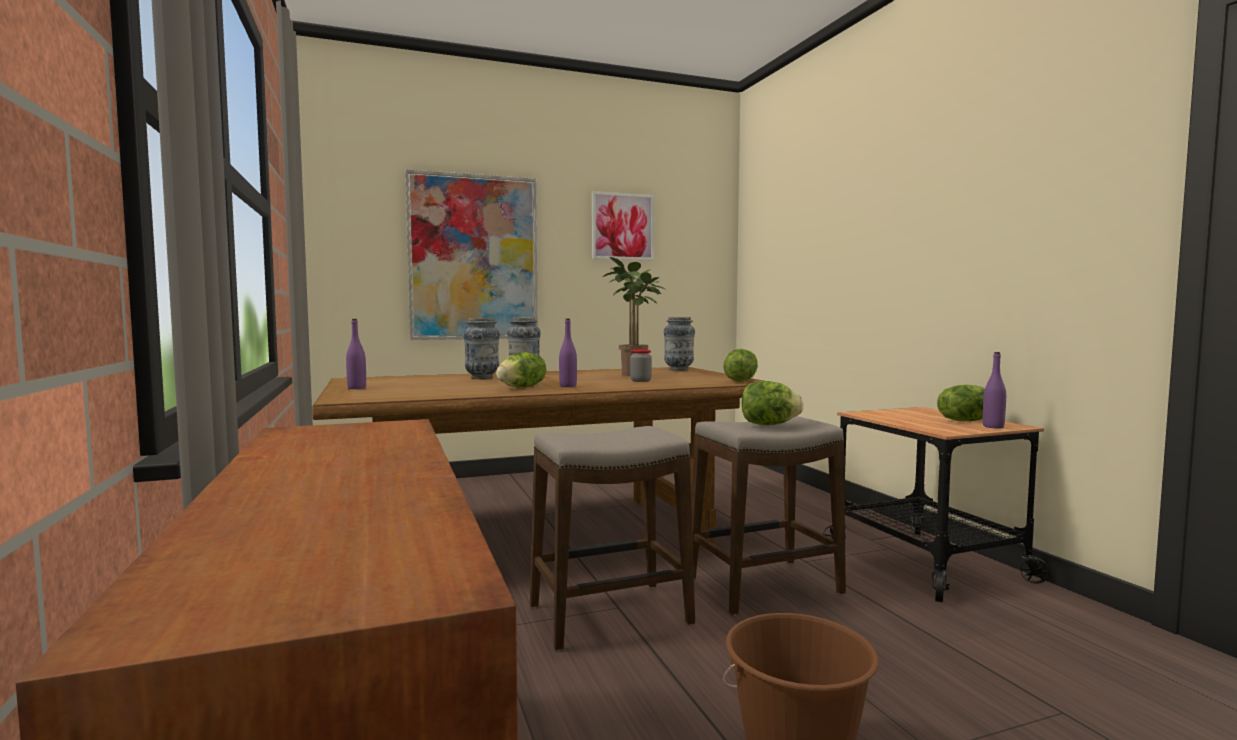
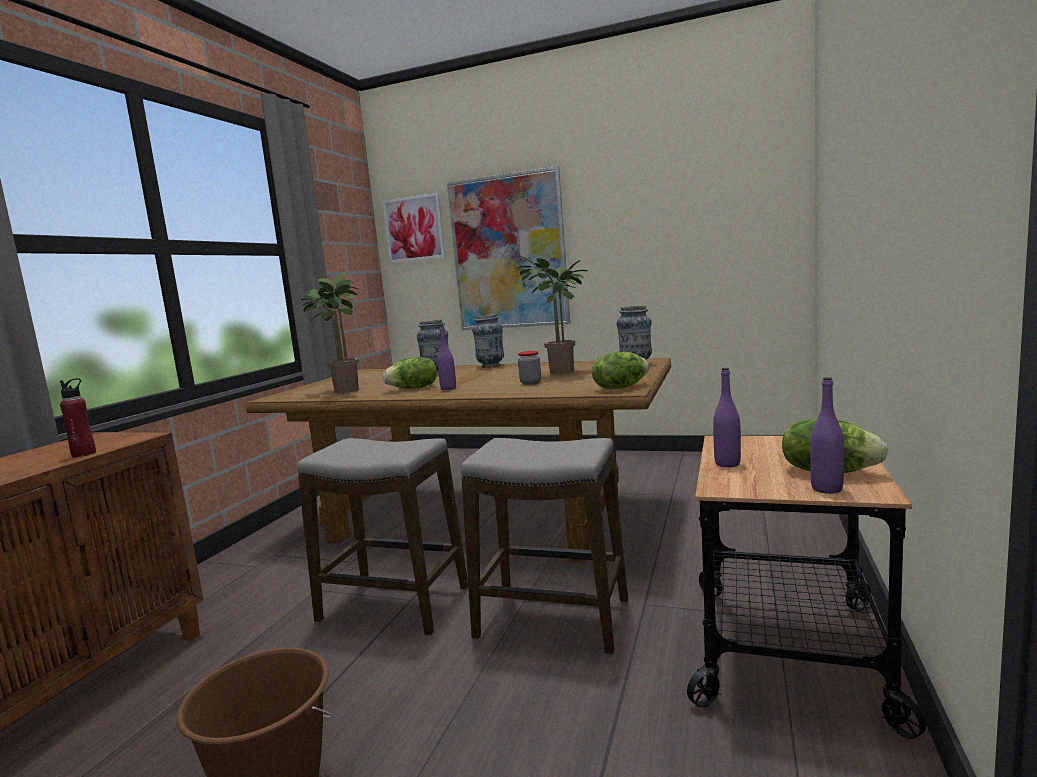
camera: 40 degrees right, 5 degrees up
(356, 388) = (326, 383): purple bottle -> purple bottle (727, 464)
(408, 438) = (84, 454): none -> red bottle
(425, 391) = (344, 390): none -> potted plant
(622, 227) = (655, 198): picture -> picture (414, 229)
(769, 425) = (533, 450): lettuce -> none

